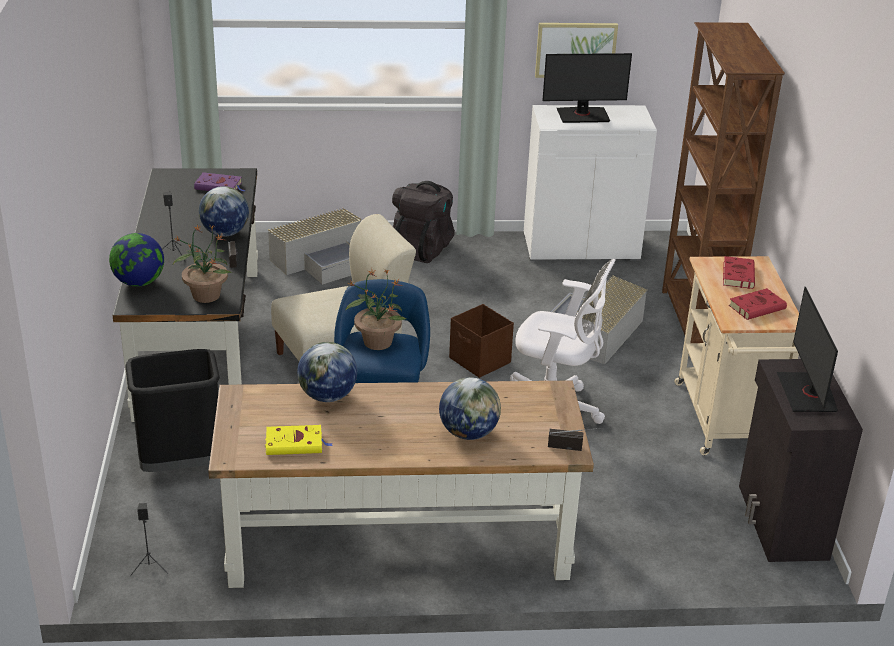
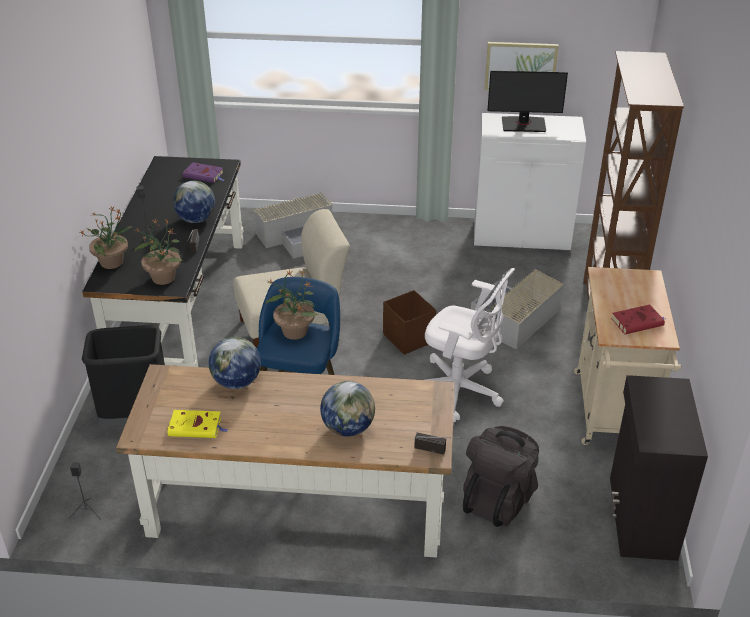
camera: 10 degrees right, 5 degrees up
(139, 282) = (112, 262): globe -> potted plant
(422, 248) = (384, 230): black backpack -> black backpack (498, 499)
(738, 275) = (627, 288): red book -> none
(807, 393) = (664, 414): monitor -> none

